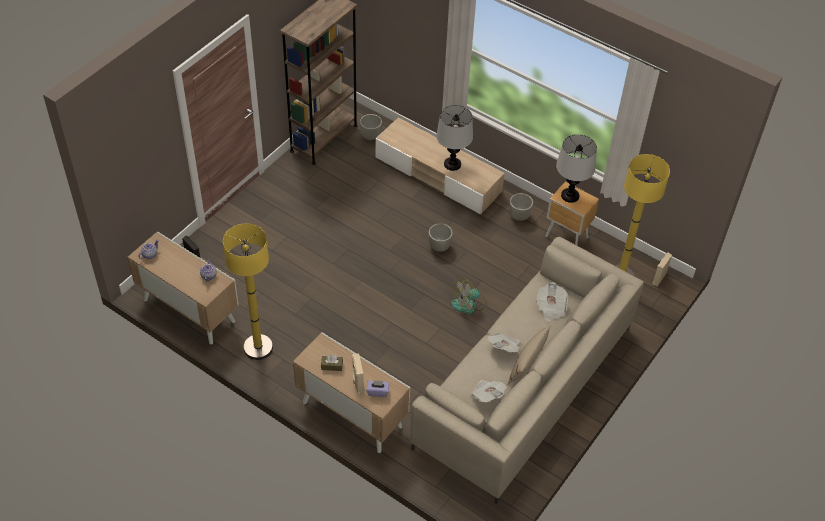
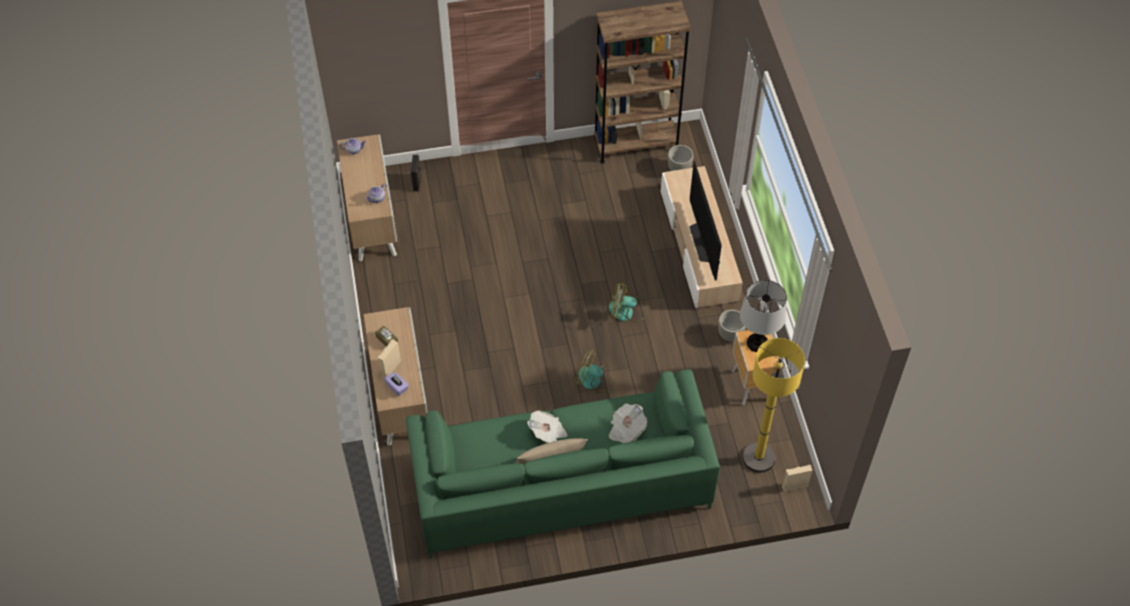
camera: 45 degrees right, 5 degrees up
(258, 348) = (390, 290): yellow floor lamp -> none
(439, 247) = (627, 311): grey planter -> fan
(452, 164) = (703, 242): table lamp -> television
(487, 395) = (488, 459): newspaper -> none
(524, 386) = (560, 484): beige sofa -> green sofa

